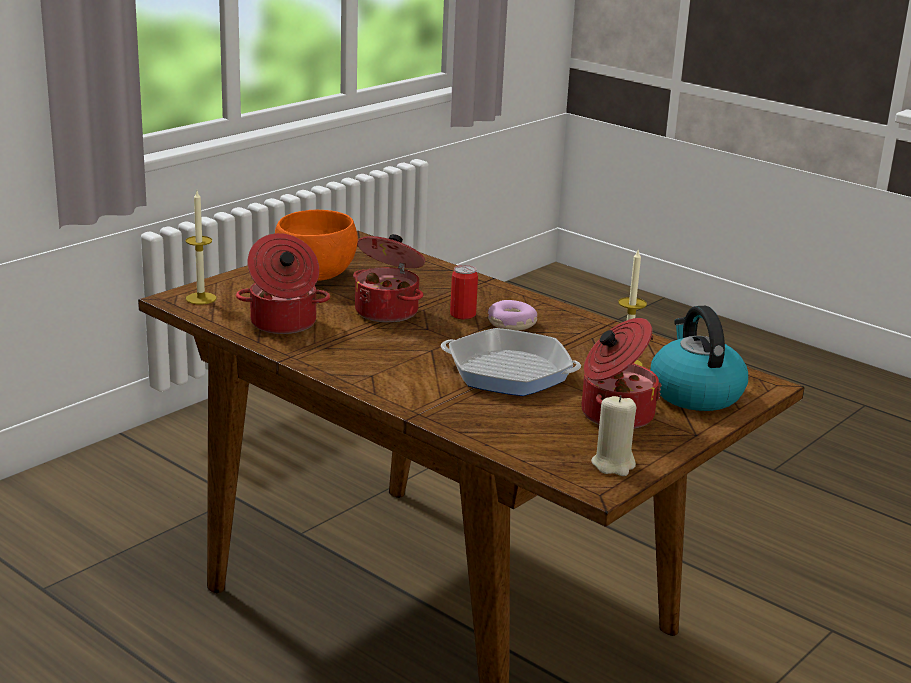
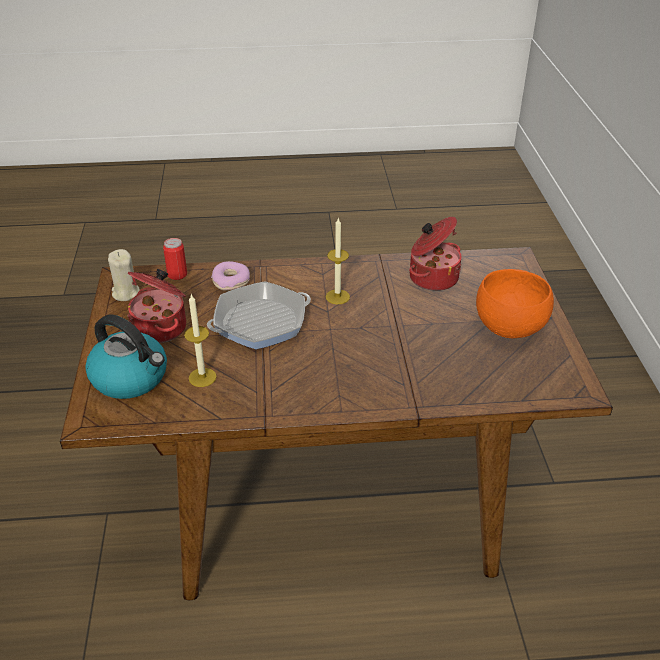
camera: 135 degrees right, 15 degrees up
(201, 298) = (508, 266): candle -> candle (337, 297)
(388, 311) = (407, 326): cooking pot -> none
(462, 314) = (364, 355): can -> can (177, 274)
(511, 324) = (323, 368): donut -> donut (231, 281)

